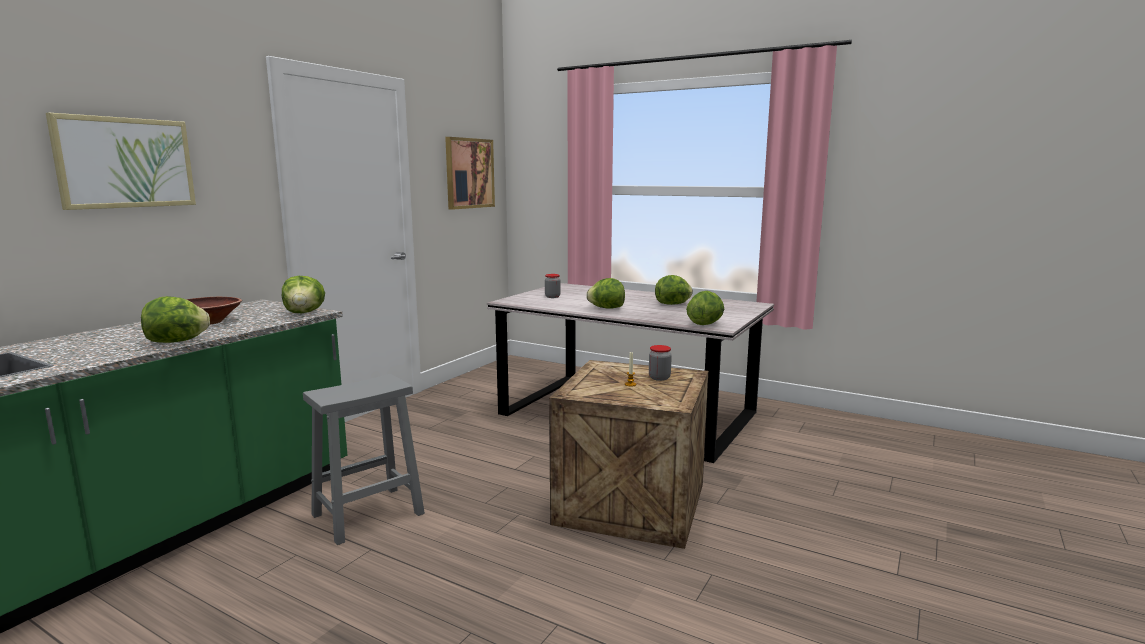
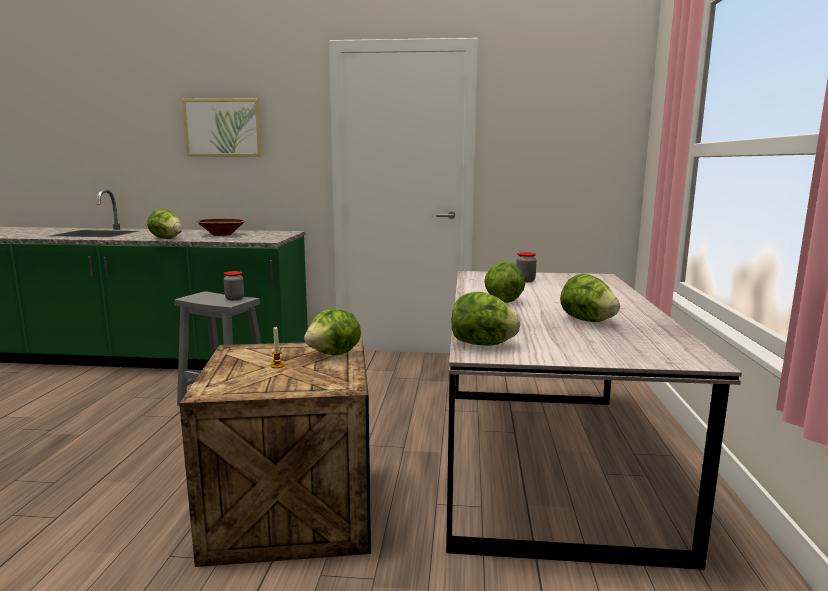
camera: 65 degrees right, 0 degrees up
(304, 313) = (263, 239): lettuce -> lettuce (335, 354)
(469, 173) = (572, 134): picture -> none
(659, 378) = (312, 374): jar -> jar (234, 298)

